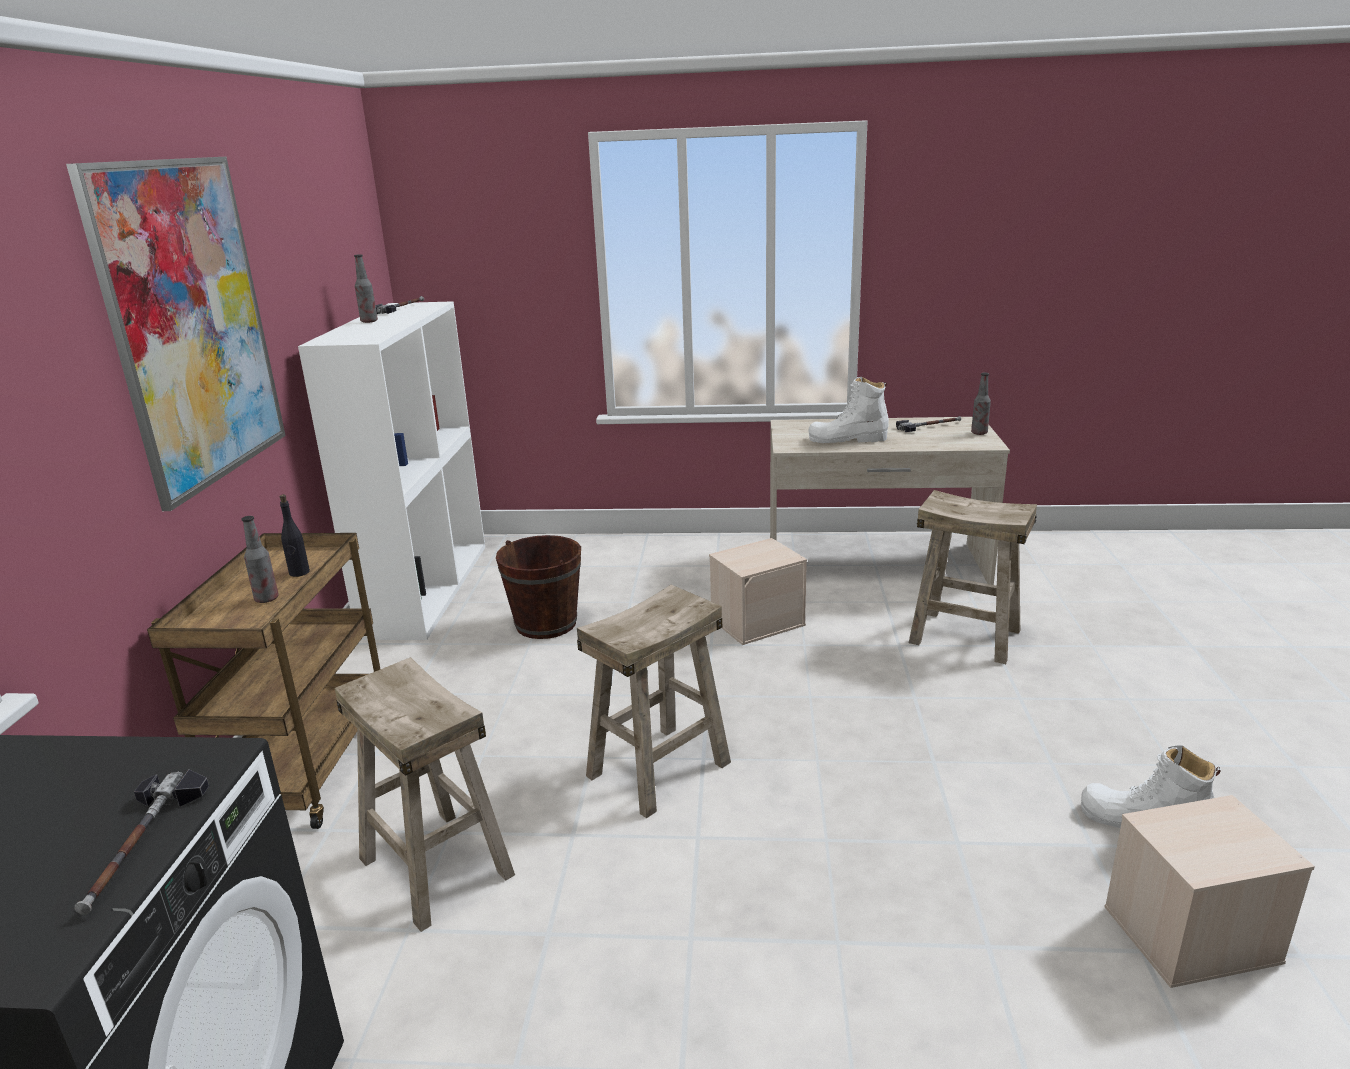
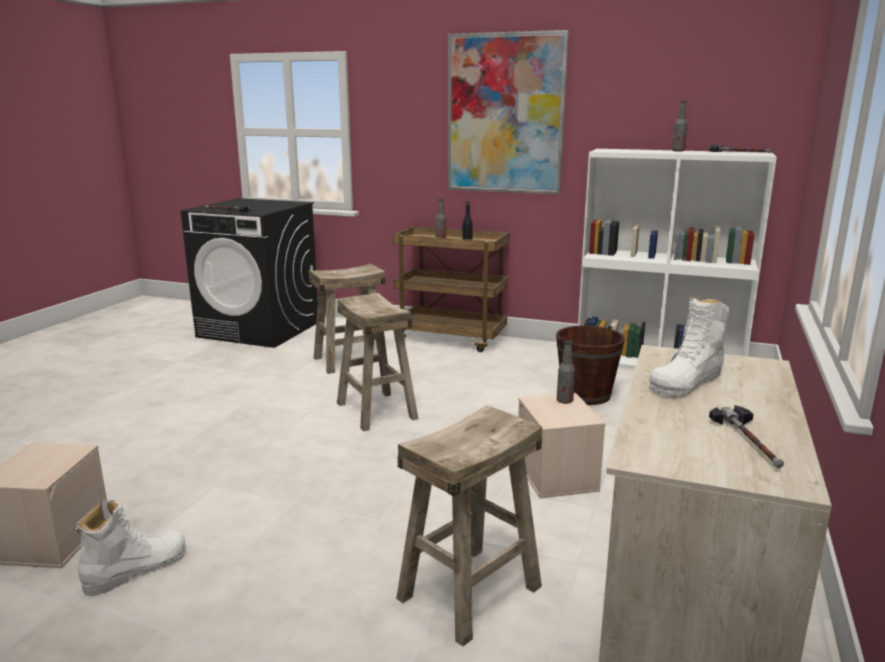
camera: 105 degrees right, 5 degrees down
(847, 439) = (687, 381): white boot -> white boot turned 150 degrees counterclockwise
(979, 433) = (706, 469): bottle -> bottle (564, 401)

